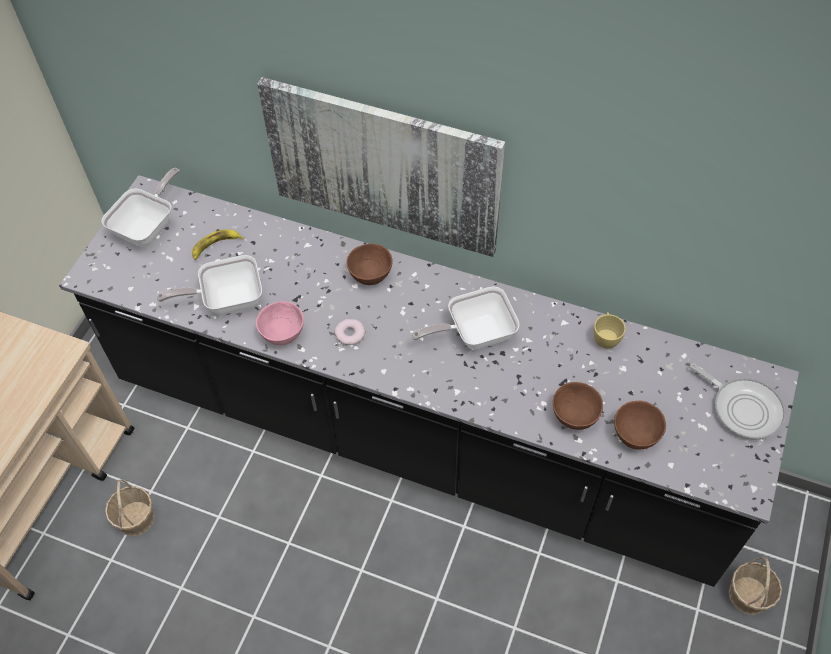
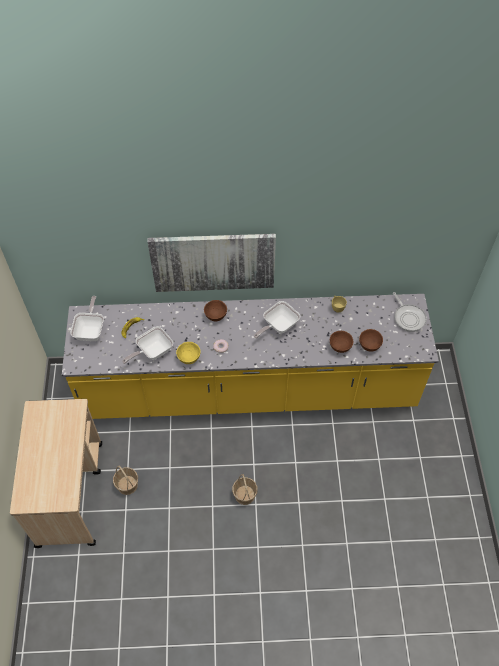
camera: 25 degrees left, 0 degrees up
(282, 334) = (188, 358): pink bowl -> yellow bowl
(418, 434) = (249, 390): black counter -> yellow counter
(743, 408) = (408, 317): frying pan -> frying pan turned 45 degrees clockwise
(748, 595) = (432, 405): basket -> basket (245, 495)

